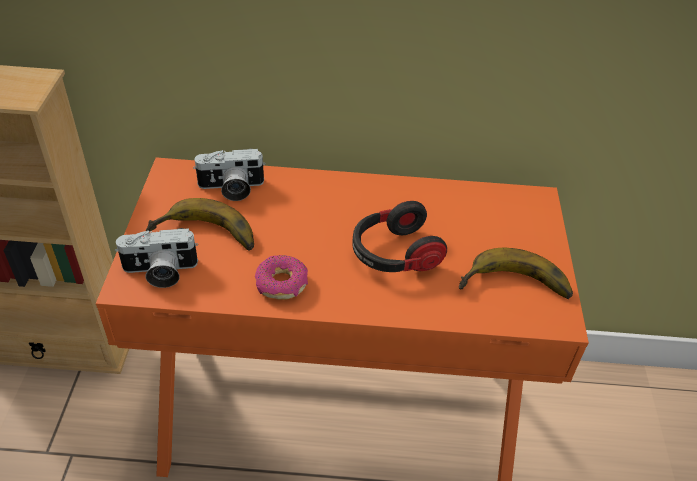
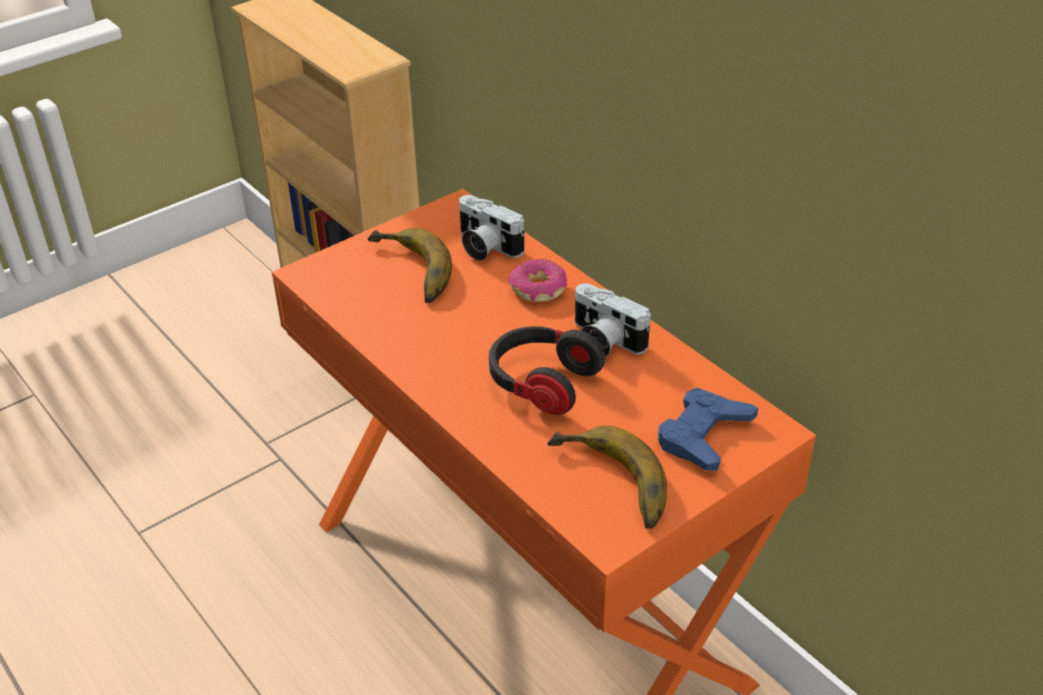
camera: 50 degrees right, 5 degrees down
(160, 272) = (341, 277): camera -> camera (603, 341)
(282, 284) = (414, 344): donut -> donut (538, 289)
(514, 224) = (703, 435): none -> blue game controller

